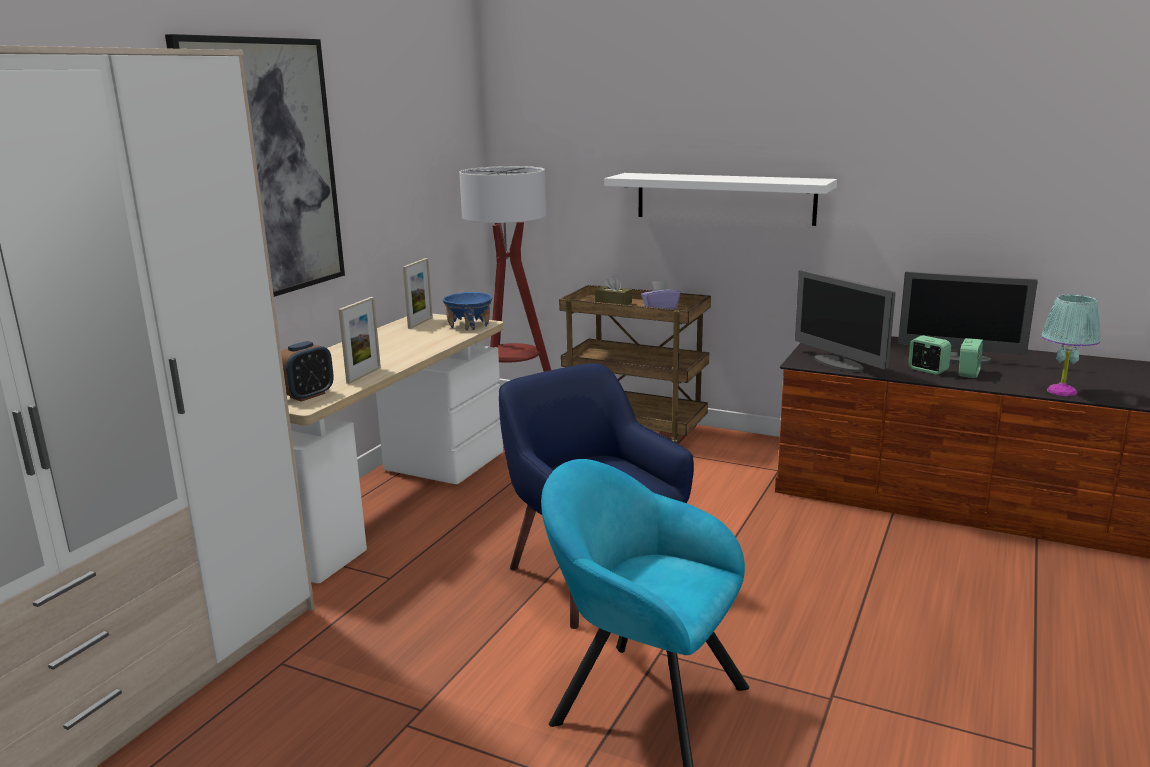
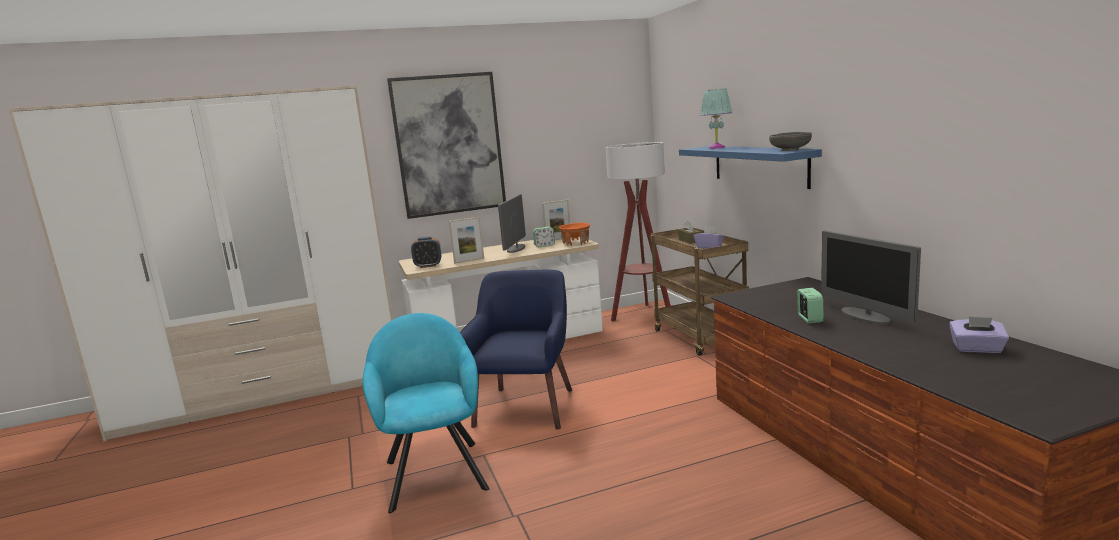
camera: 45 degrees right, 5 degrees down
(469, 325) = (575, 243): blue bowl -> orange bowl
(724, 198) = (759, 165): white shelf -> blue shelf
(805, 180) = (790, 150): none -> grey bowl
(838, 364) = (753, 302): monitor -> monitor (516, 249)
(968, 373) = (839, 328): alarm clock -> alarm clock (544, 245)
(1061, 391) = (883, 357): turquoise table lamp -> turquoise table lamp (716, 147)
(1091, 369) = (977, 349): none -> purple tissue box

